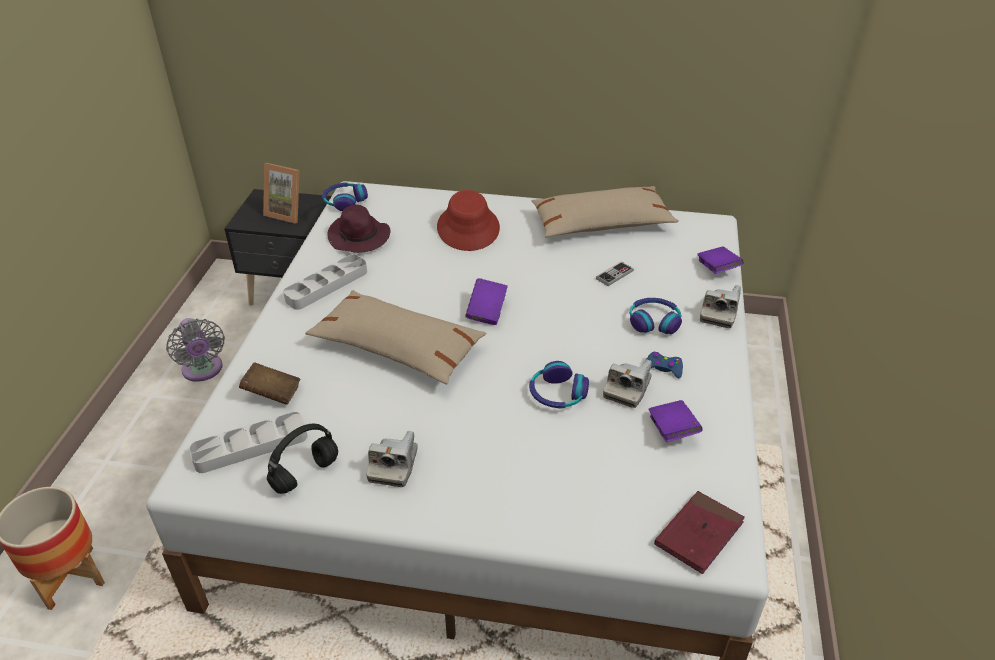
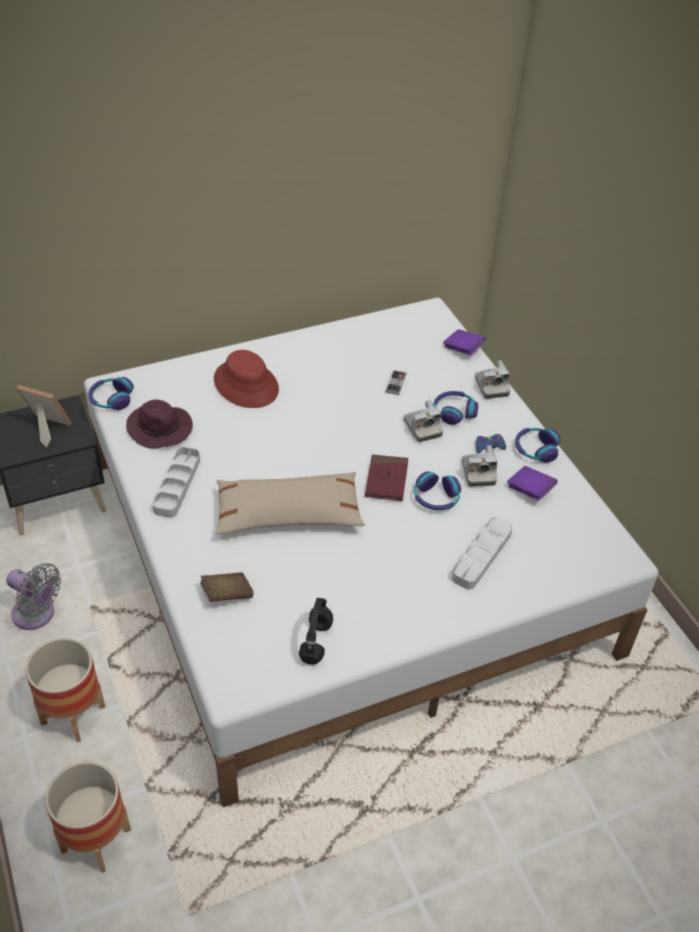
camera: 35 degrees left, 5 degrees up
(153, 463) = (73, 715): none -> planter
(251, 446) = (253, 642): grey tray -> grey tray (481, 556)
(288, 212) = (46, 429): picture frame -> picture frame turned 150 degrees counterclockwise
(393, 465) = (372, 604): camera -> camera (422, 428)
(487, 311) = (328, 453): purple book -> none
(601, 224) = (349, 341): beige pillow -> none
(699, 534) = (598, 553): red book -> red book (386, 480)
(717, 392) = (535, 449): none -> headphones

